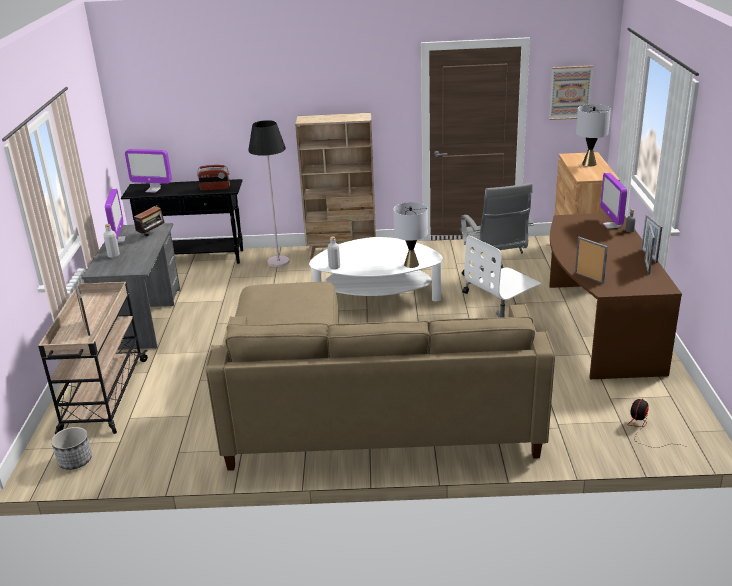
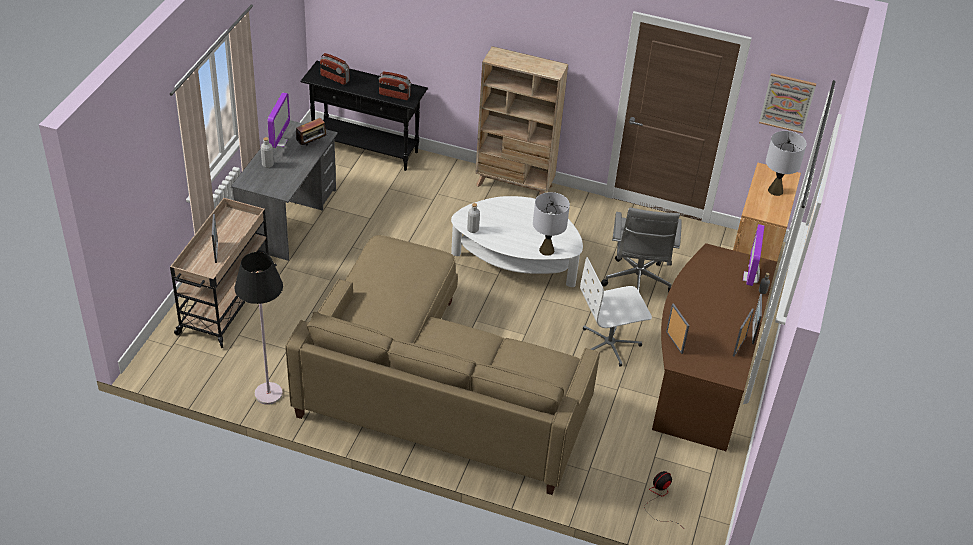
camera: 15 degrees right, 15 degrees up
(75, 461) = (182, 365): planter -> none
(153, 190) = (334, 78): monitor -> radio
(278, 262) = (444, 180): black floor lamp -> black floor lamp (268, 394)

